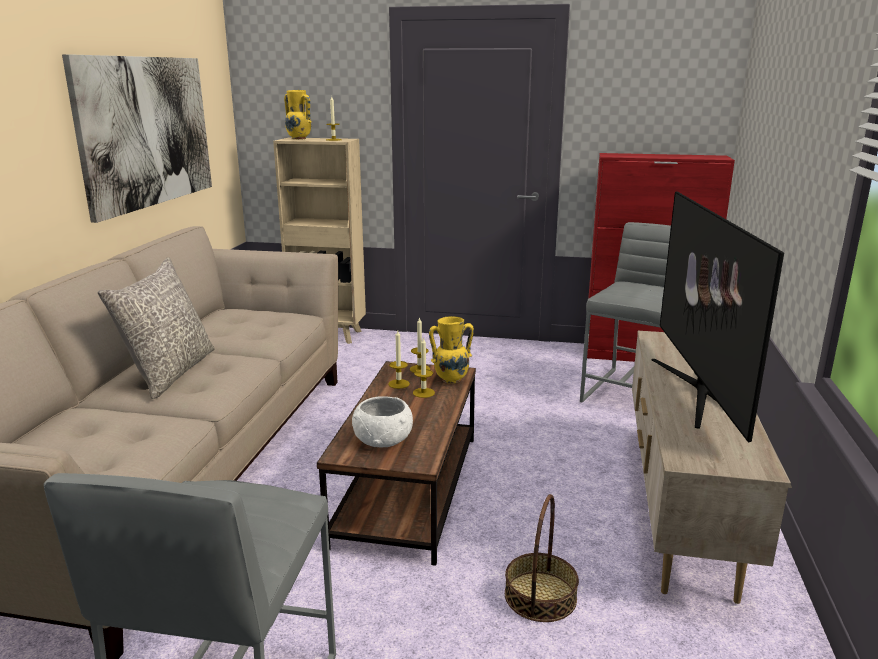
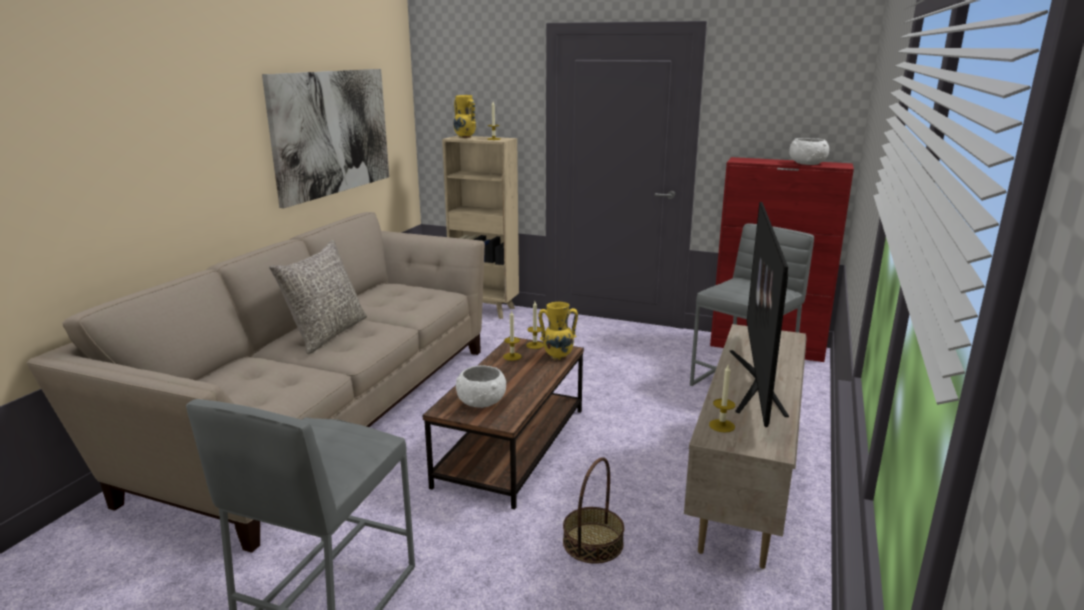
camera: 10 degrees right, 0 degrees up
(423, 393) = (530, 365): candle -> candle (722, 426)
(683, 156) = (807, 163): none -> white bowl

